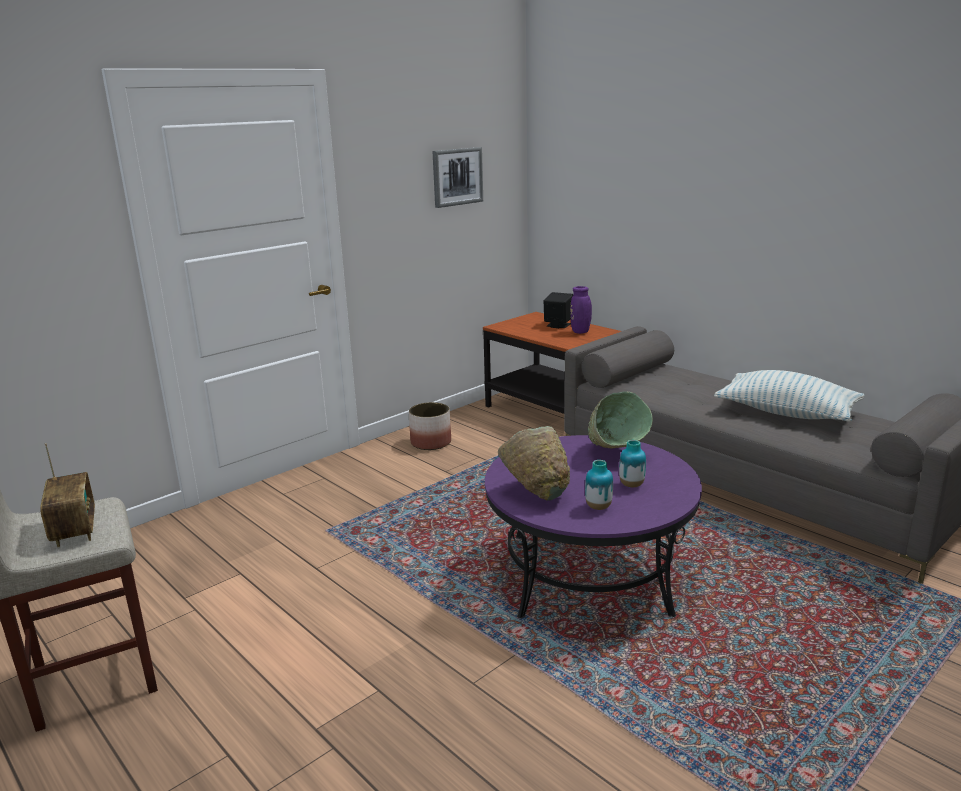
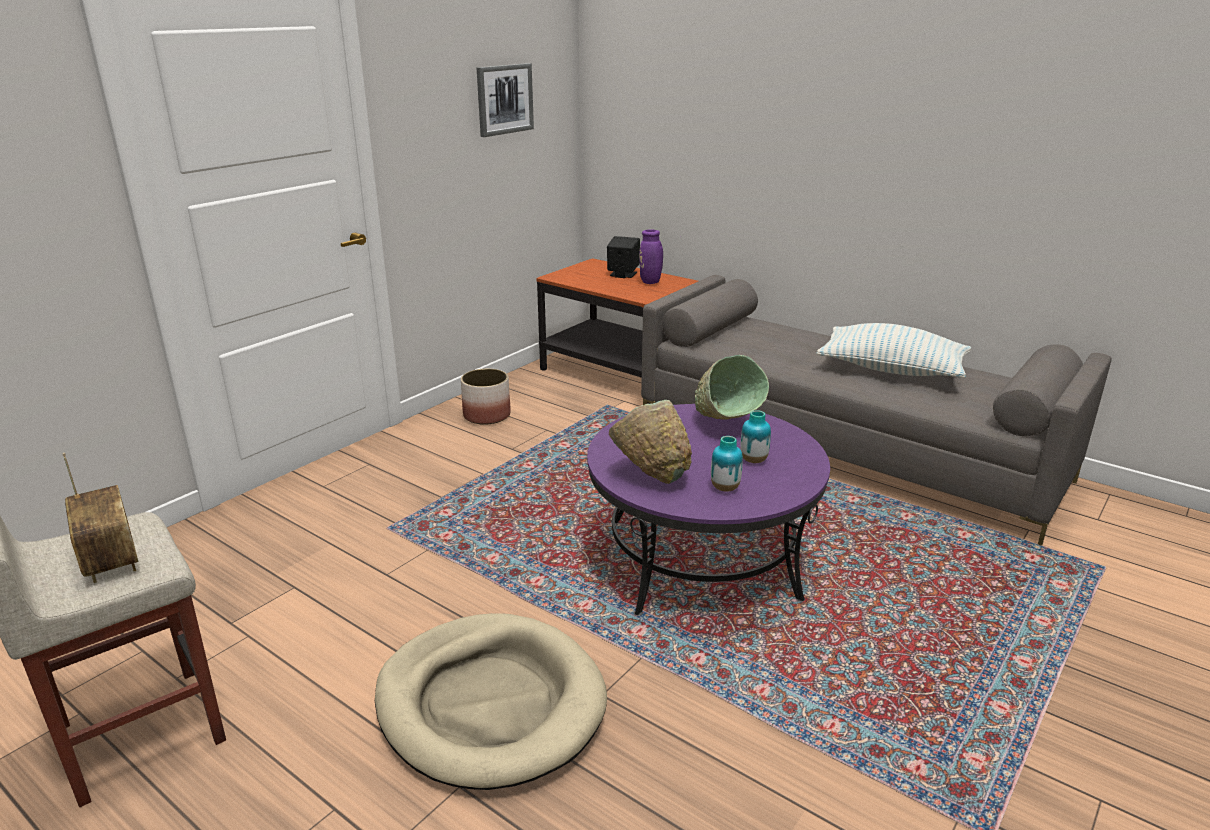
camera: 10 degrees left, 5 degrees up
(376, 682) = (490, 704): none -> beige dog bed

